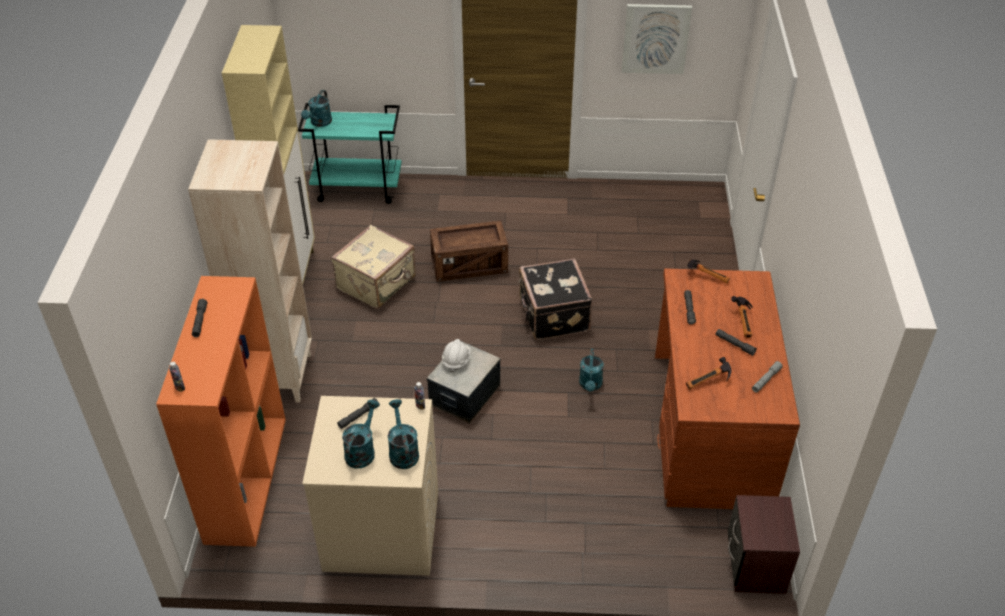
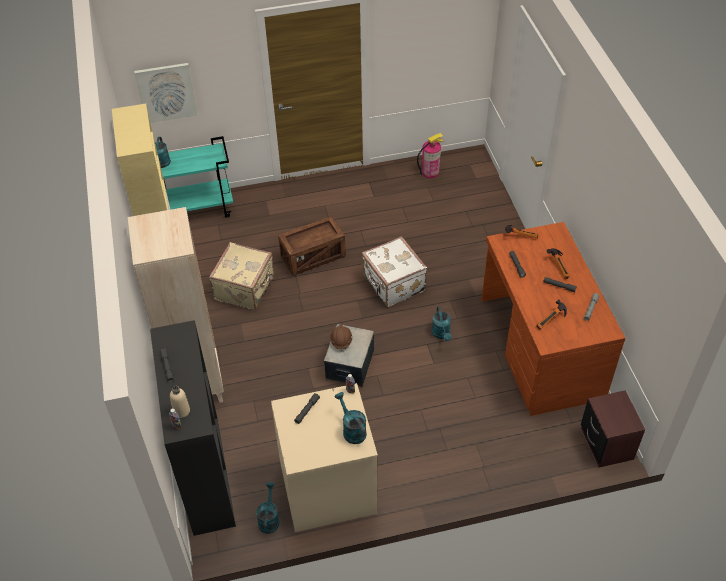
camera: 15 degrees left, 5 degrees up
(193, 372) = (181, 411): none -> beige bottle
(245, 478) = (205, 474): orange bookcase -> black bookcase
(362, 450) = (321, 437): turquoise watering can -> turquoise watering can (269, 518)
(456, 360) = (341, 341): white hard hat -> brown hard hat
(552, 316) = (393, 284): black suitcase -> white suitcase
(646, 200) = (430, 172): none -> fire extinguisher
(655, 38) = (423, 47): picture -> picture (166, 92)

